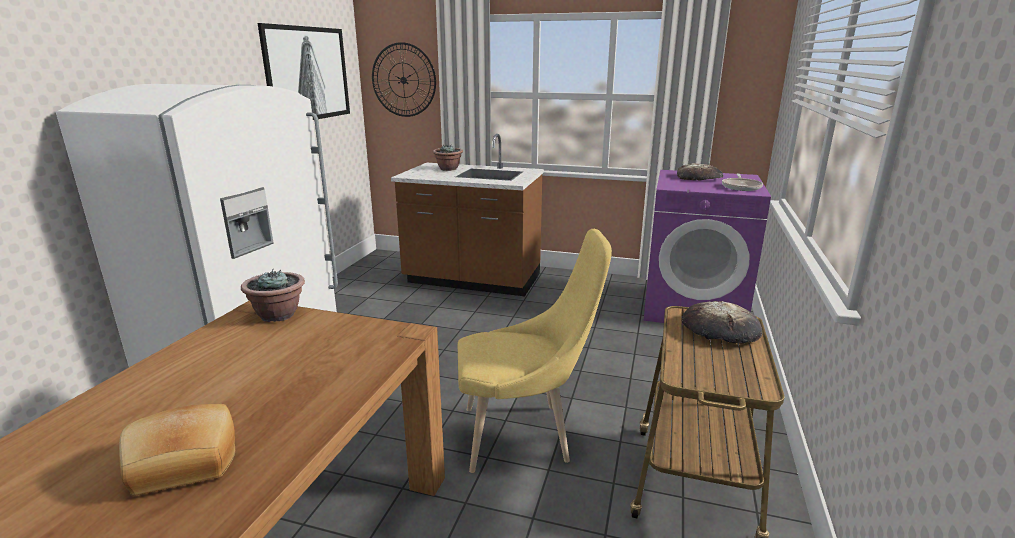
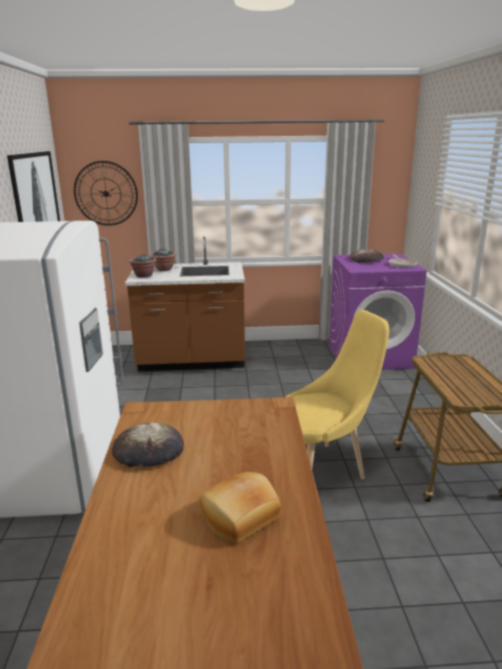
camera: 20 degrees left, 0 degrees up
(278, 315) = (165, 410): potted plant -> potted plant (144, 276)
(720, 329) = (455, 366): bread -> bread (148, 450)

